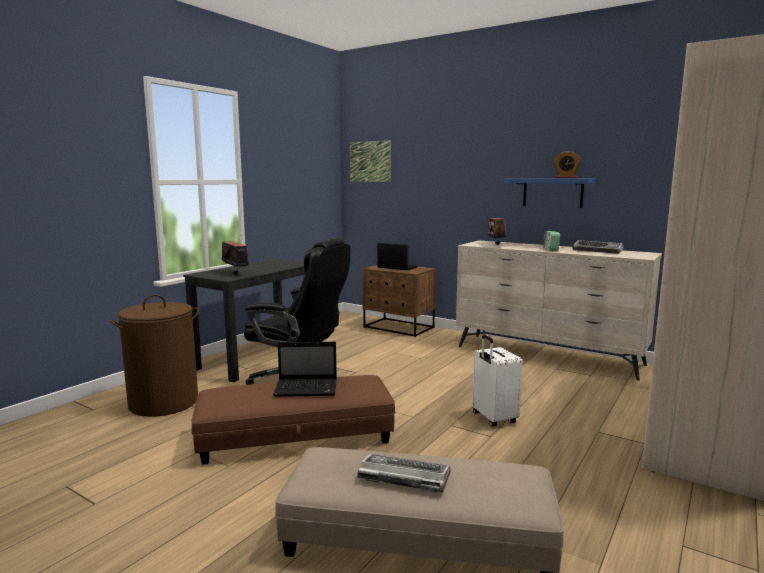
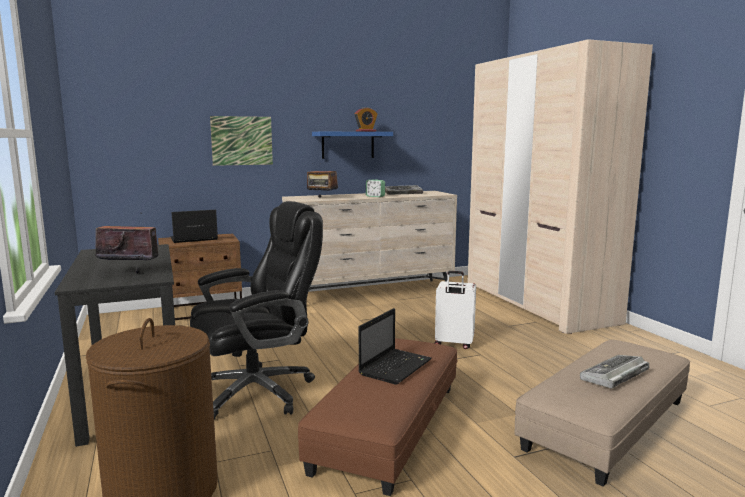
camera: 55 degrees left, 0 degrees up
(370, 161) = (119, 109): picture -> picture (242, 140)

